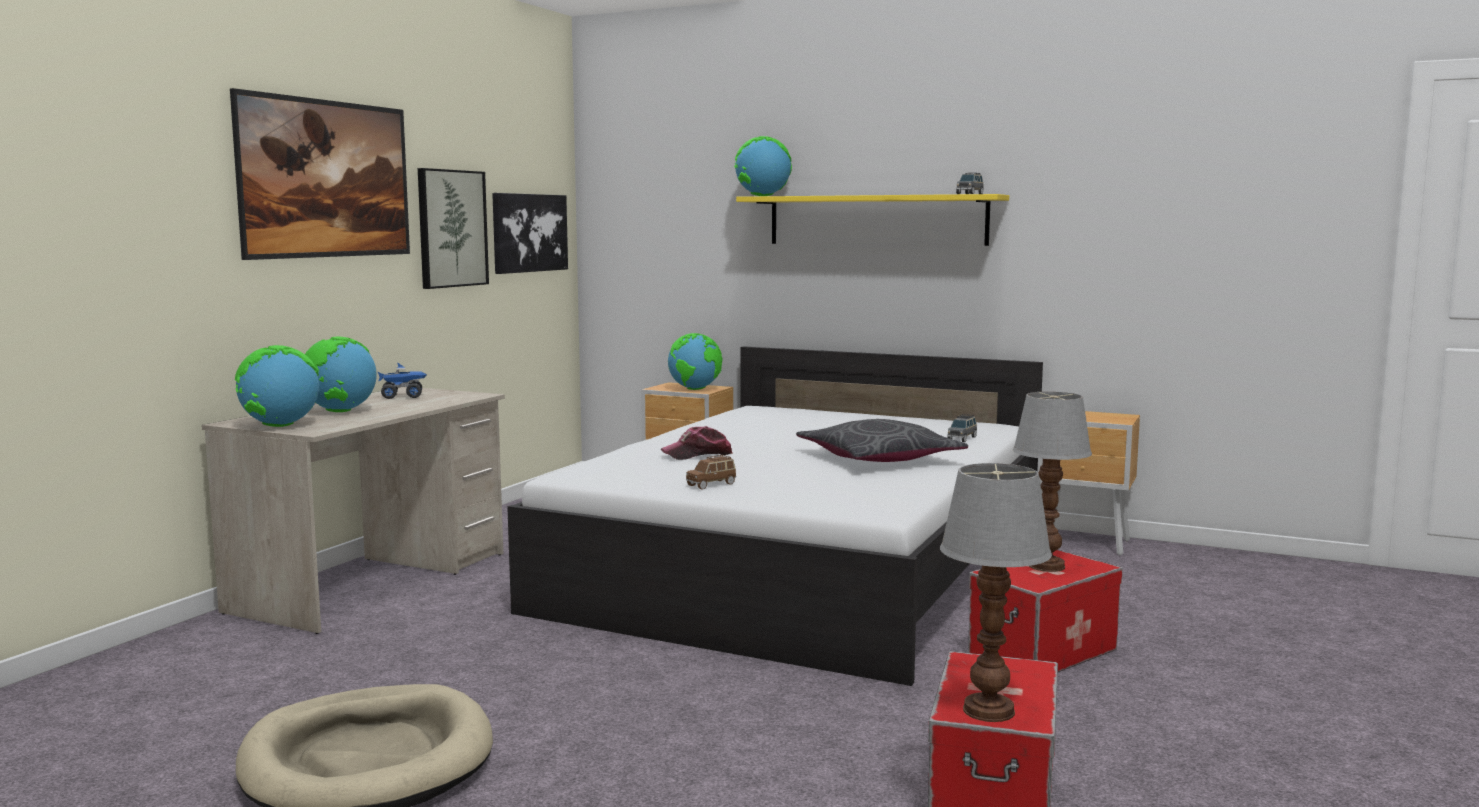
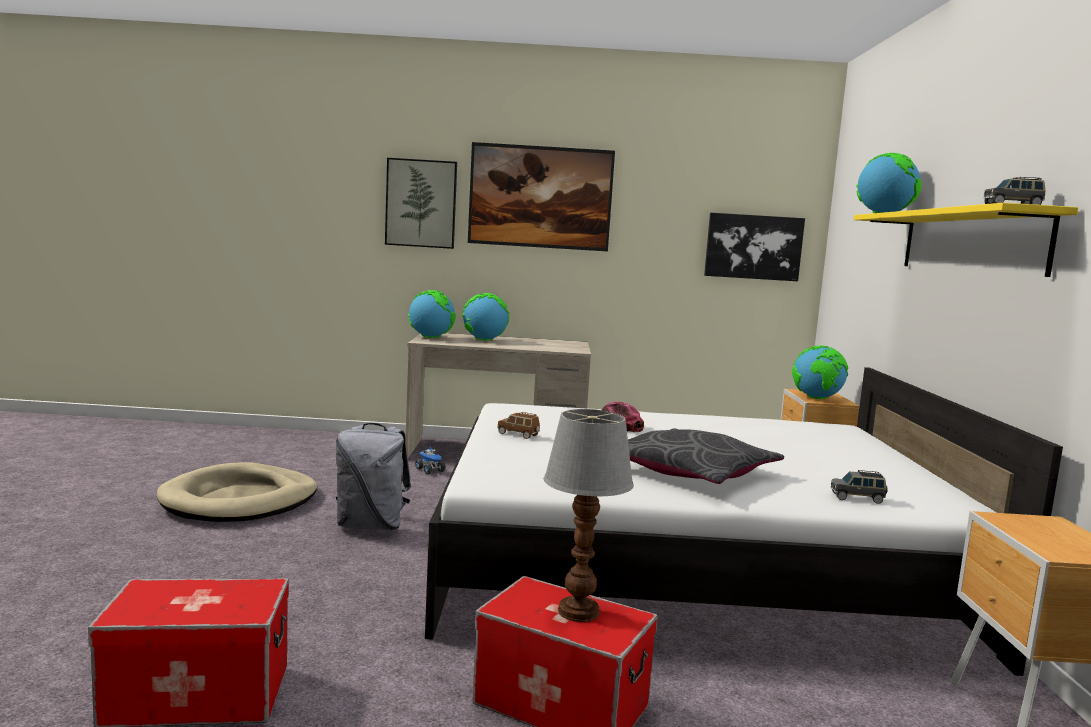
camera: 65 degrees right, 0 degrees up
(403, 396) = (549, 343): toy truck -> toy truck (430, 470)
(451, 228) = (657, 237): picture -> picture (421, 203)
(579, 680) = (371, 525): none -> grey backpack
(990, 710) = (146, 599): table lamp -> none

